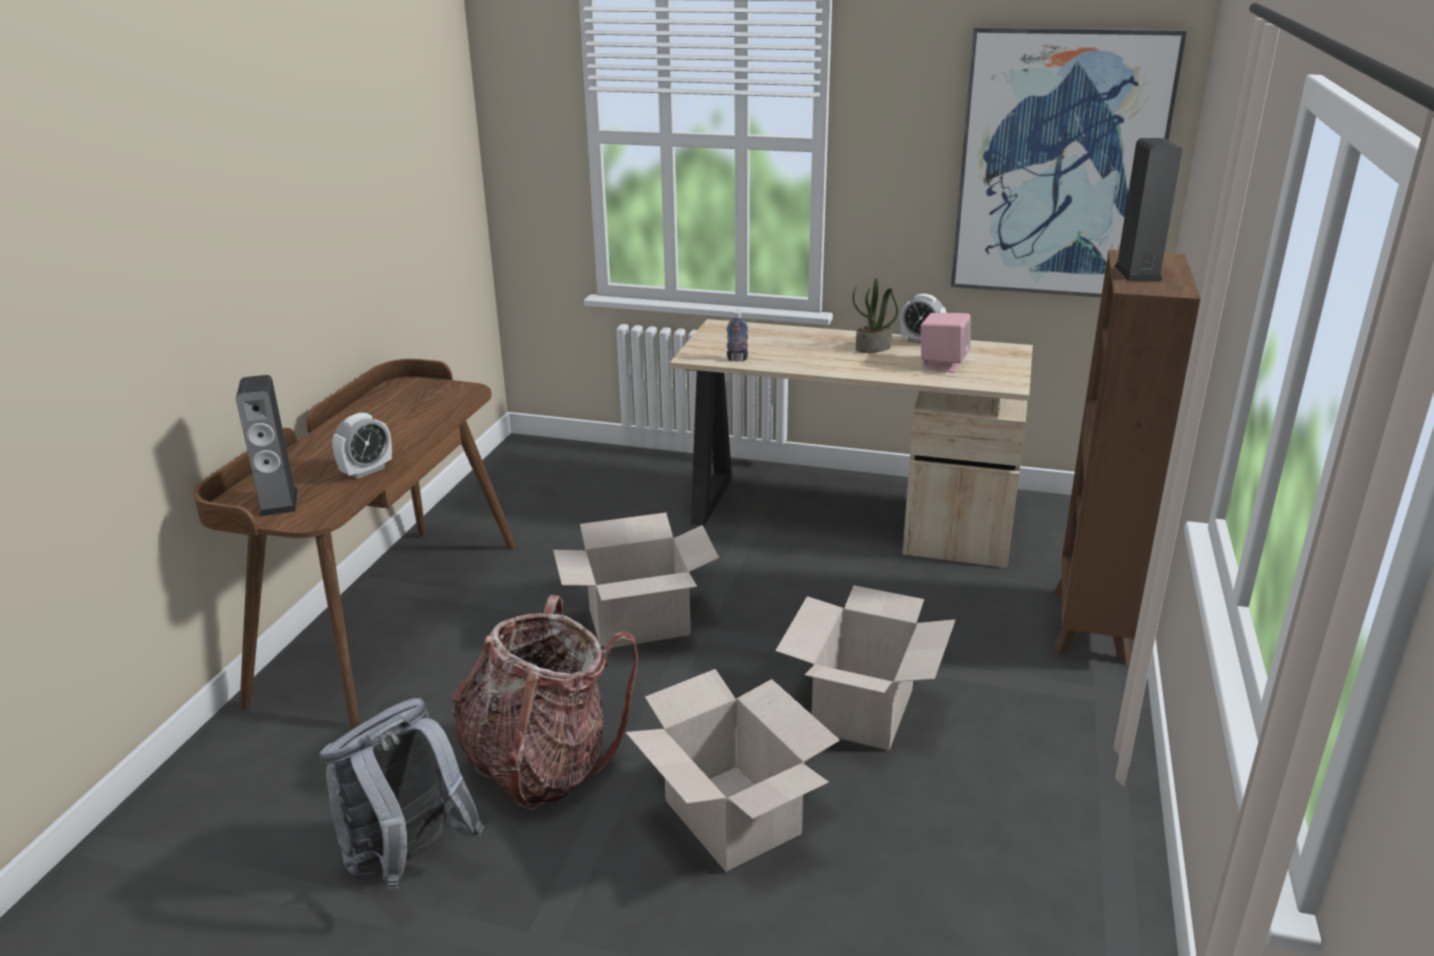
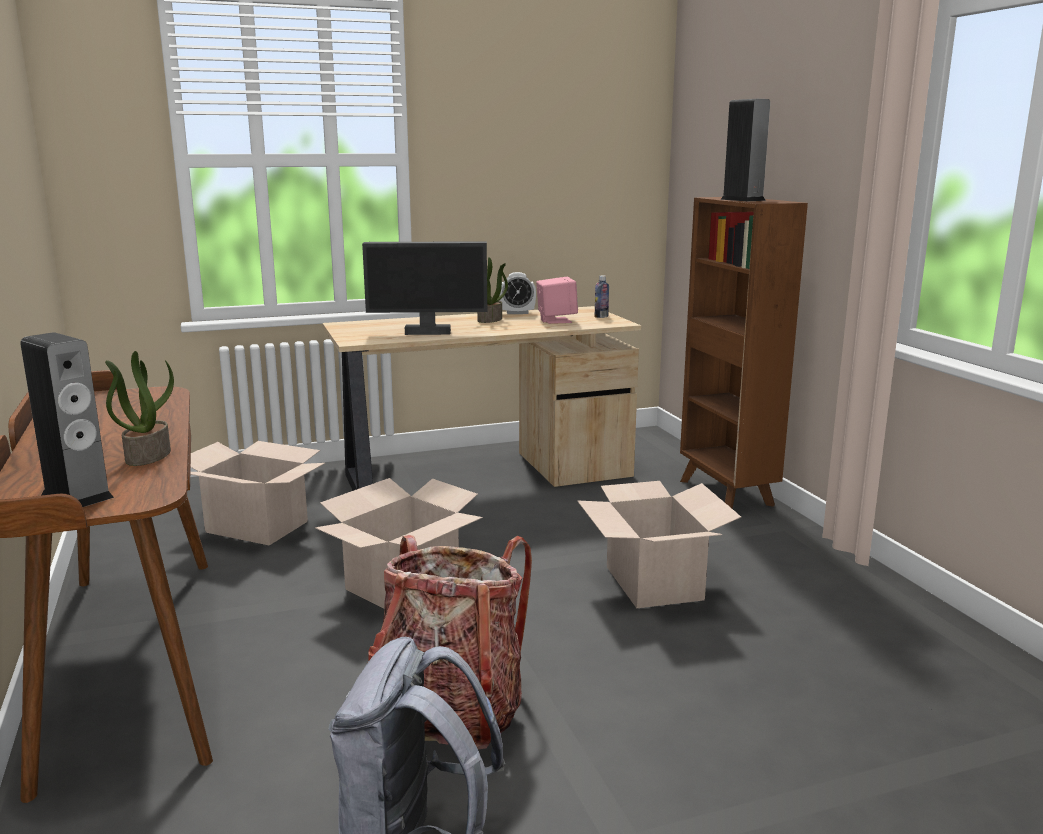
camera: 35 degrees left, 10 degrees down
(366, 471) = (147, 456): alarm clock -> potted plant
(731, 817) = (655, 684): cardboard box -> cardboard box (256, 527)
(737, 359) = (395, 337): bottle -> bottle (601, 316)
(779, 357) = (428, 332): none -> monitor
(1060, 165) = (587, 167): picture -> none

